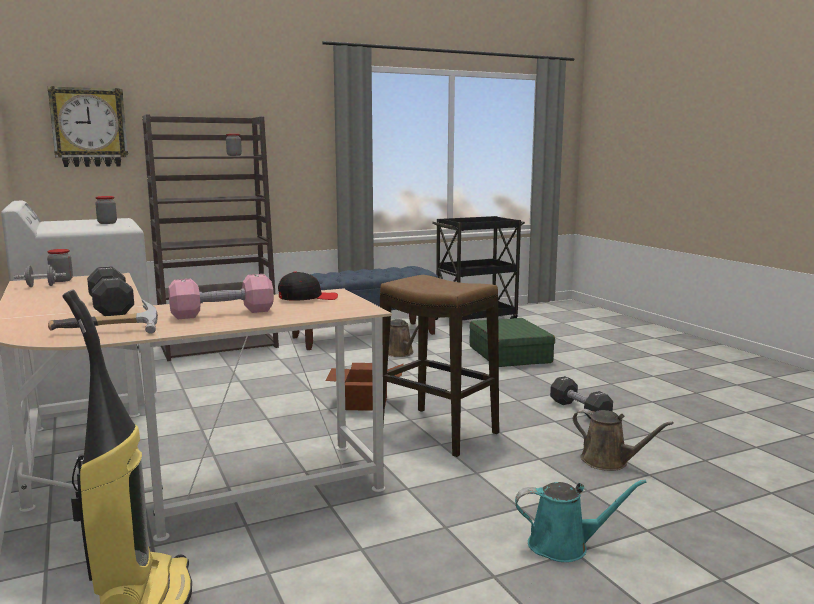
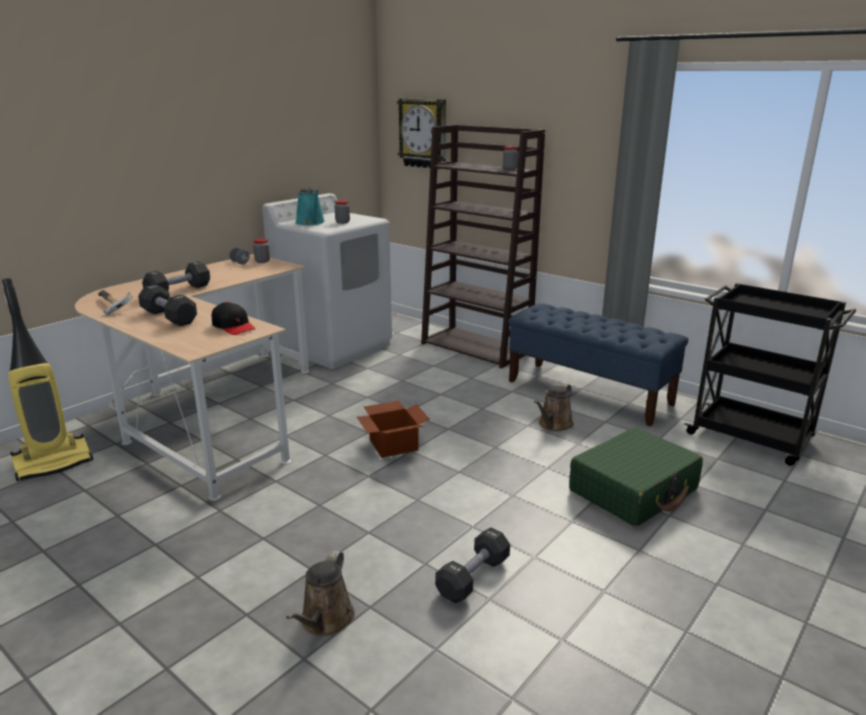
camera: 65 degrees right, 10 degrees up
(222, 313) = (169, 317): pink dumbbell -> black dumbbell
(437, 432) = (347, 497): stool -> none
(564, 545) = (129, 615): turquoise watering can -> turquoise watering can (311, 223)

